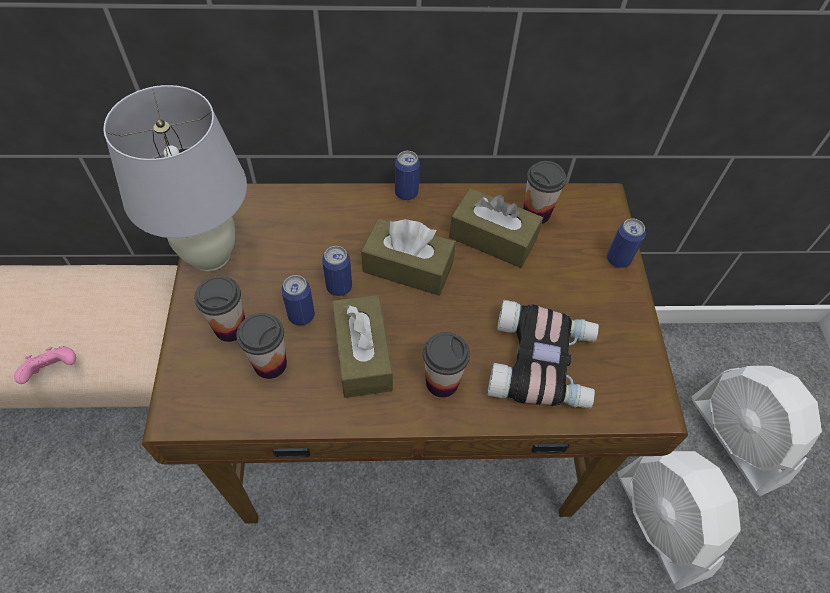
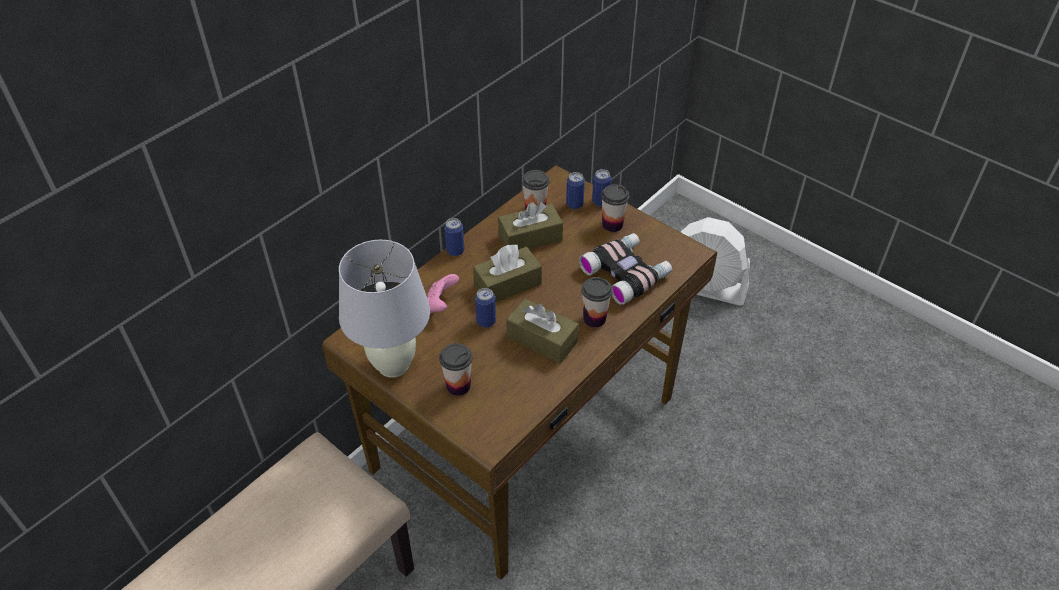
camera: 45 degrees left, 10 degrees down
(54, 371) = (323, 552): pink game controller -> pink game controller (440, 304)
(270, 364) = (503, 382): cup -> cup (612, 225)
(301, 315) = (486, 349): can -> can (574, 204)
(661, 524) = (715, 360): white fan -> none

